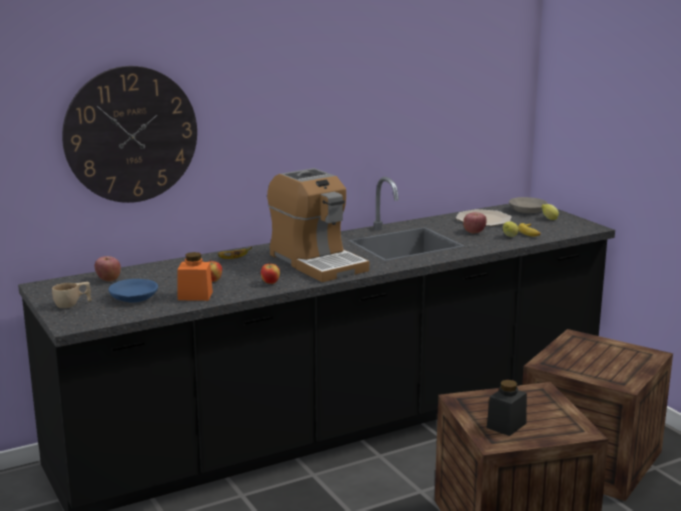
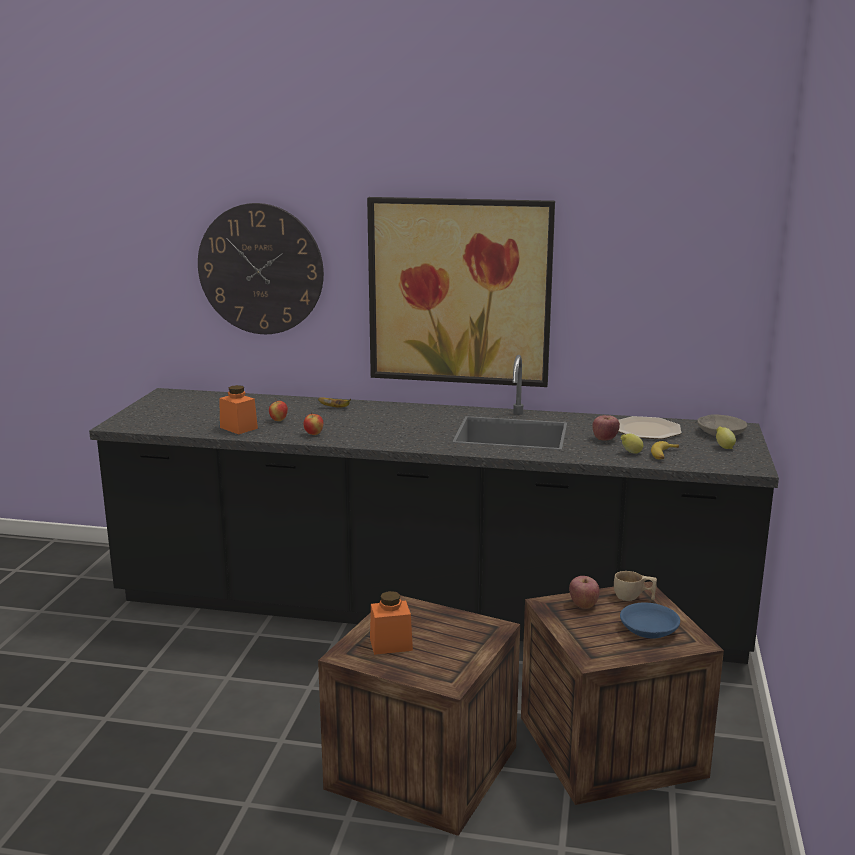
camera: 40 degrees right, 0 degrees up
(72, 305) = (151, 411): beige cup -> beige cup (633, 598)
(108, 279) = (215, 399): apple -> apple (583, 604)
(133, 298) = (197, 417): blue bowl -> blue bowl (648, 629)
(316, 262) = (391, 427): coffee machine -> none
(318, 129) = (459, 291): none -> picture
(506, 425) = (391, 644): black jar -> orange jar

